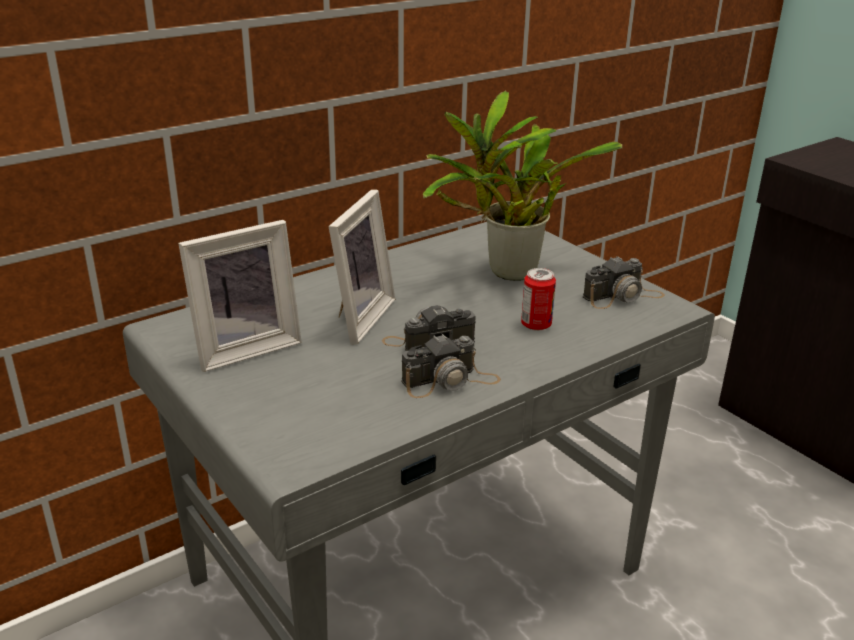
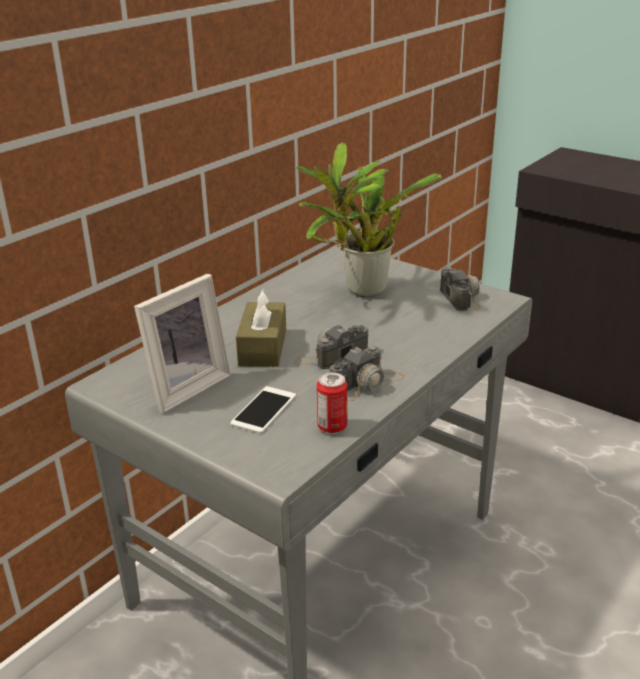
camera: 15 degrees left, 0 degrees up
(314, 389) = (264, 410): none -> phone
(356, 318) = (263, 347): picture frame -> brown tissue box
(536, 325) = (407, 329): can -> can (332, 427)
(623, 296) = (460, 296): camera -> camera turned 60 degrees counterclockwise

